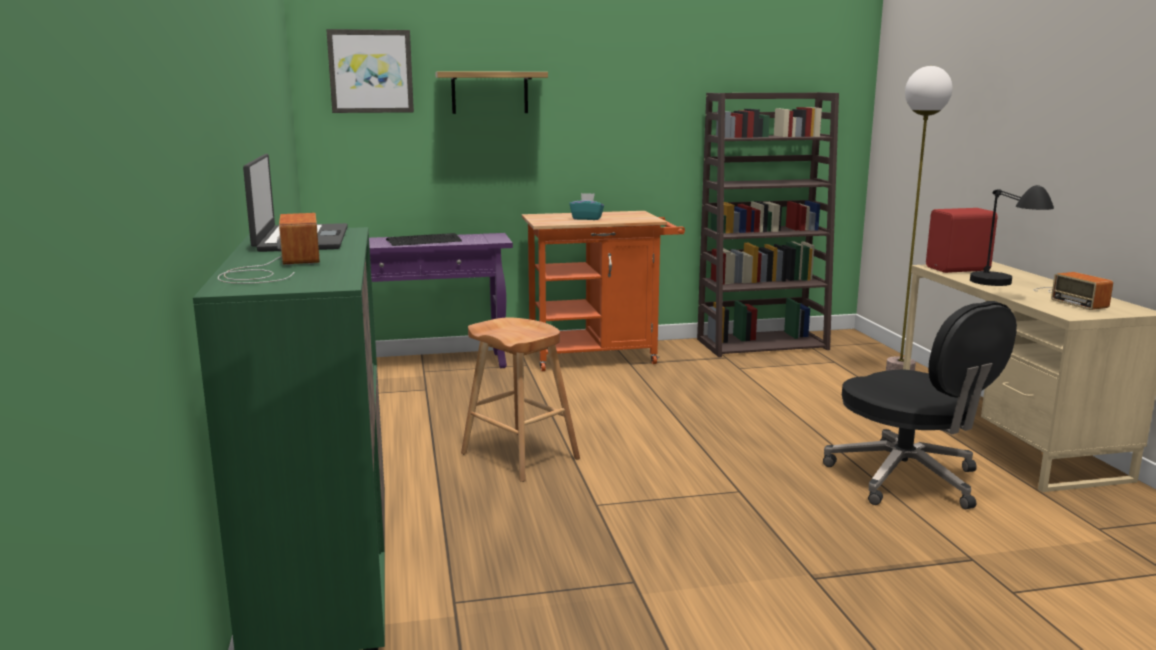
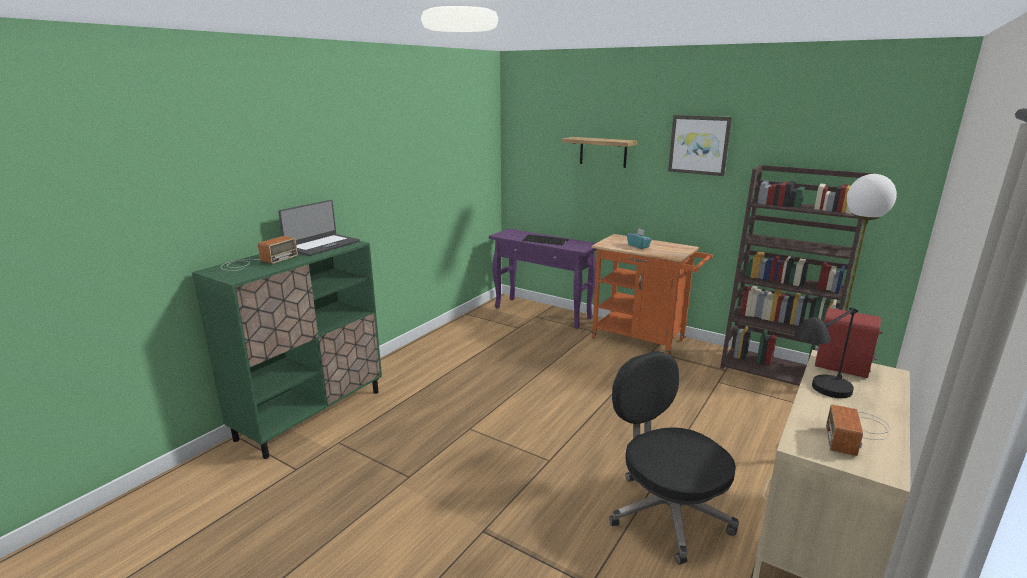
camera: 45 degrees right, 5 degrees up
(371, 71) = (538, 134): picture -> picture (699, 145)
(519, 456) = (488, 384): brown stool -> none
(907, 479) = (666, 512): black office chair -> black office chair turned 135 degrees clockwise

